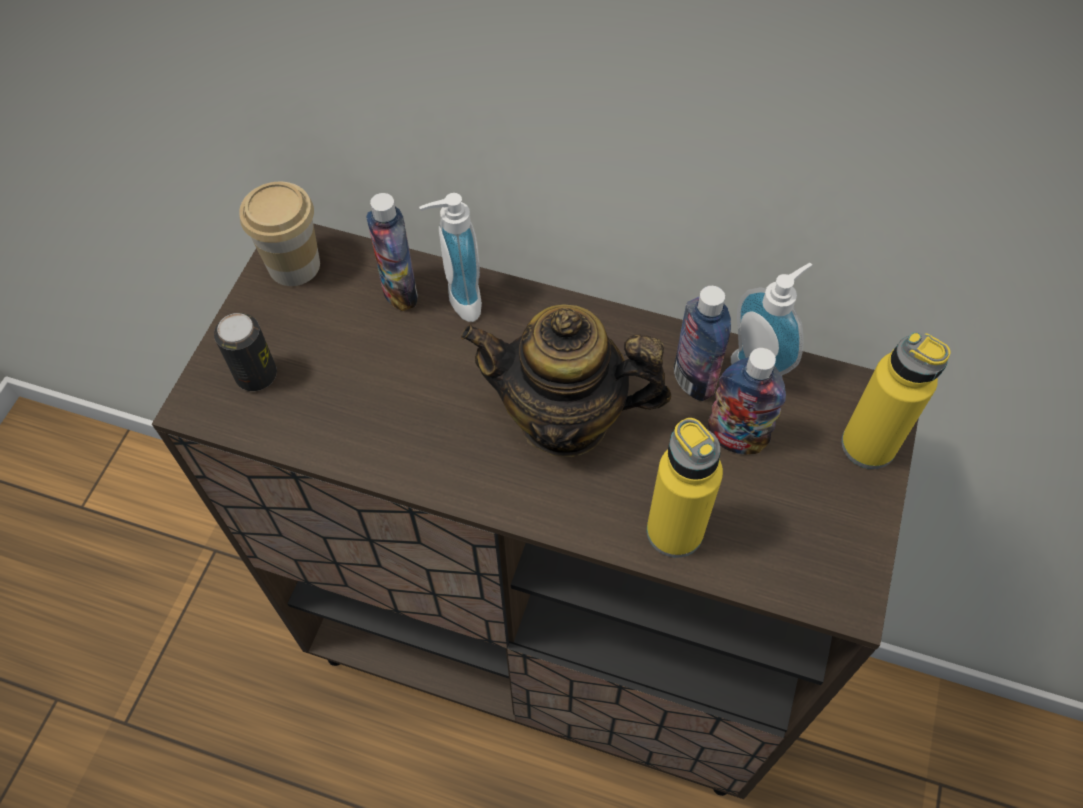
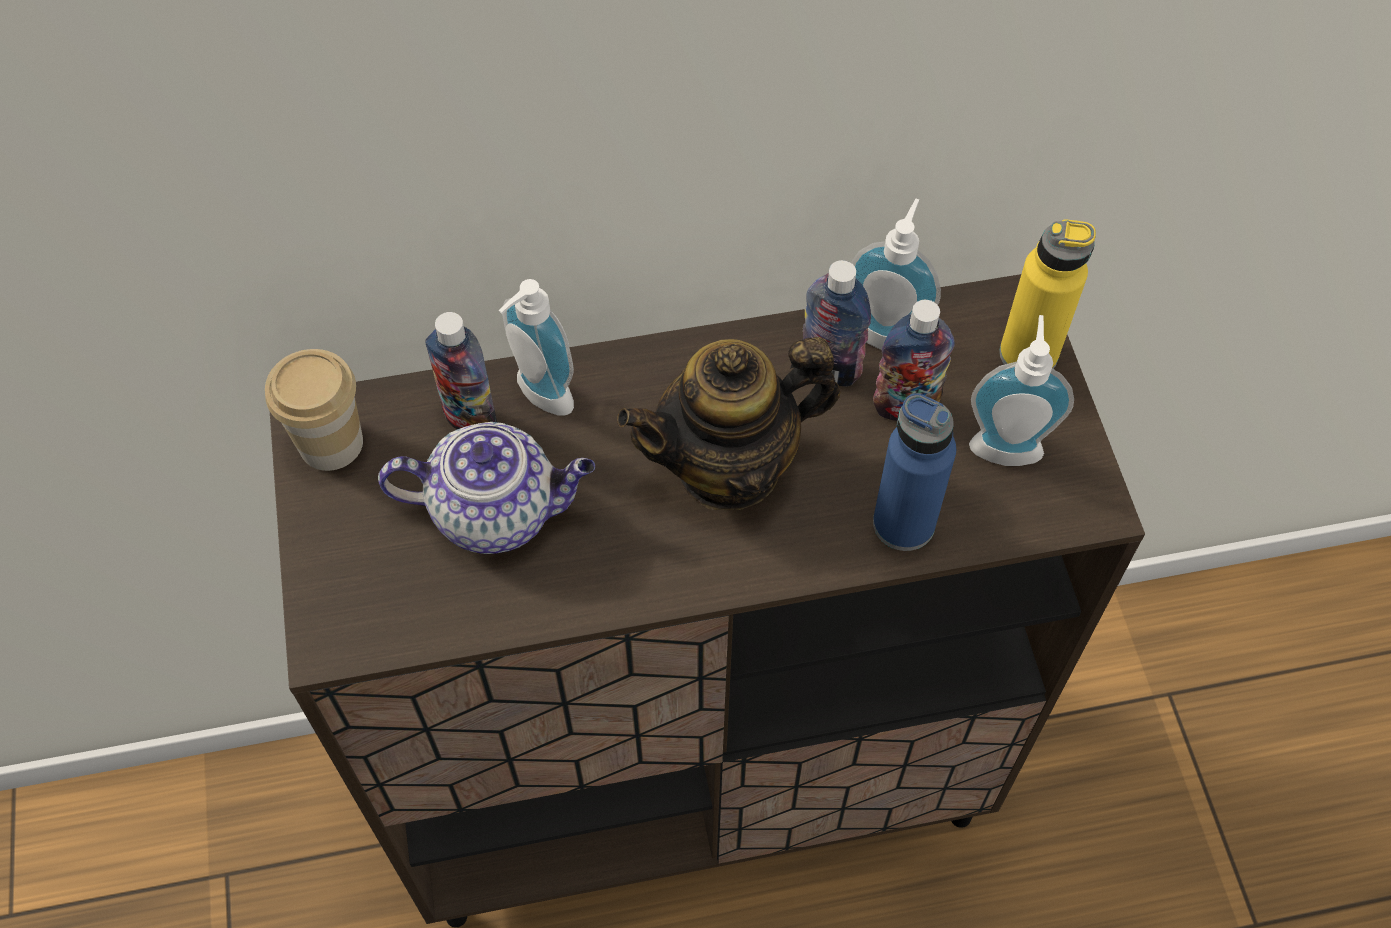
camera: 30 degrees left, 0 degrees up
(256, 375) = (372, 579): can -> none
(374, 368) = (498, 511): none -> teapot
(674, 531) = (903, 523): yellow bottle -> blue bottle
(803, 508) = (1006, 442): none -> soap dispenser

